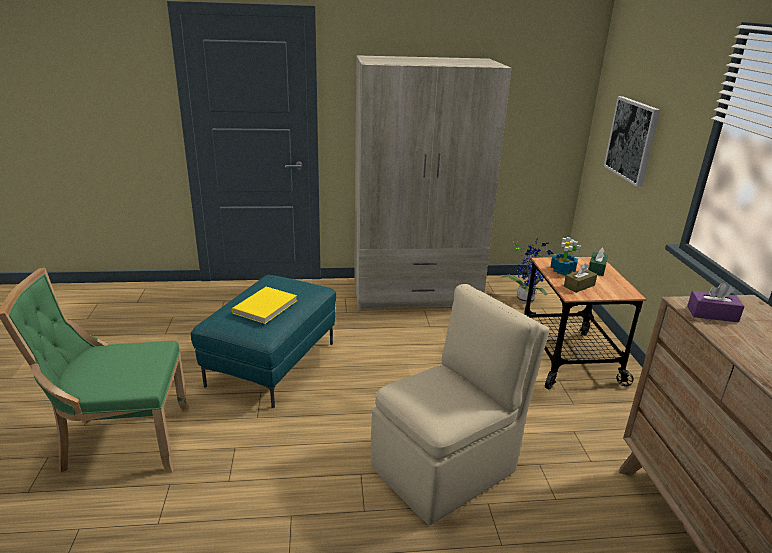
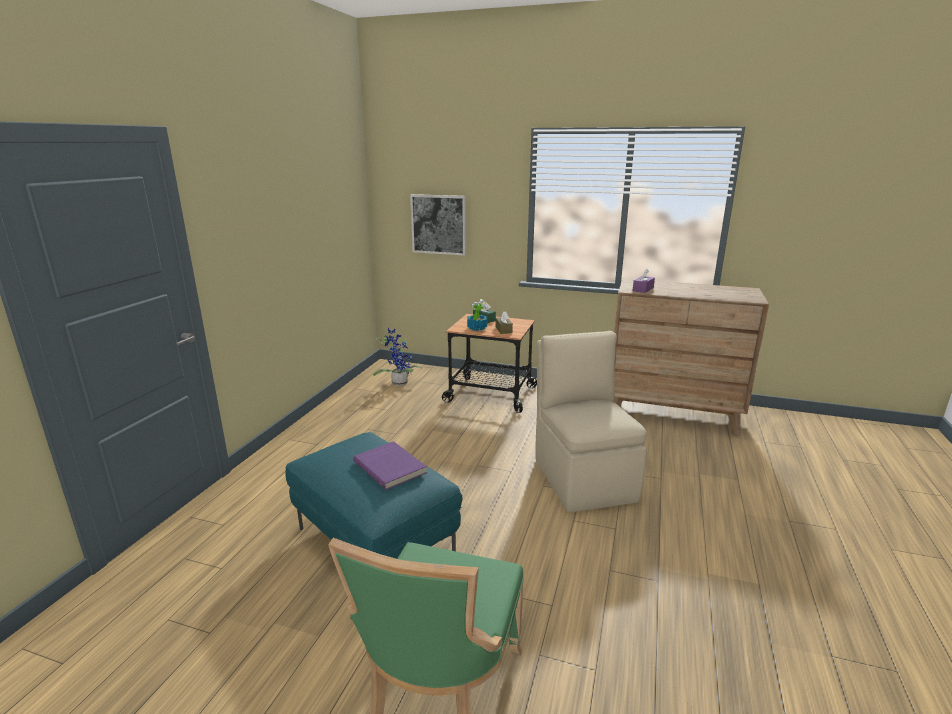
camera: 65 degrees left, 5 degrees down
(266, 307) = (391, 467): yellow book -> purple book
(416, 293) = (333, 424): beige wardrobe -> none

